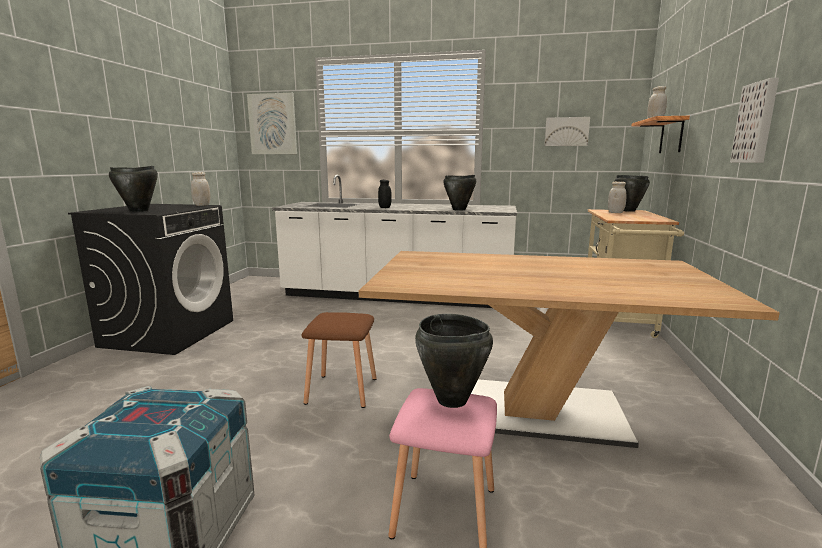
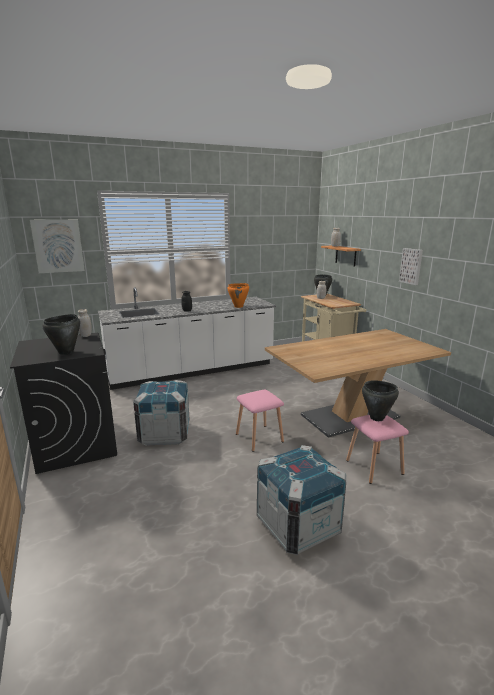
camera: 35 degrees left, 5 degrees up
(253, 349) = (164, 433): none -> crate
(341, 390) = (258, 437): brown stool -> pink stool
(459, 209) = (238, 306): black cooking pot -> orange cooking pot
(566, 131) = (278, 247): picture -> none

